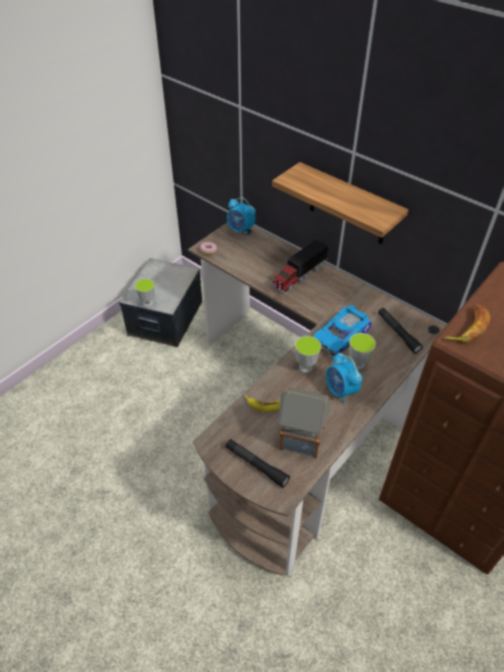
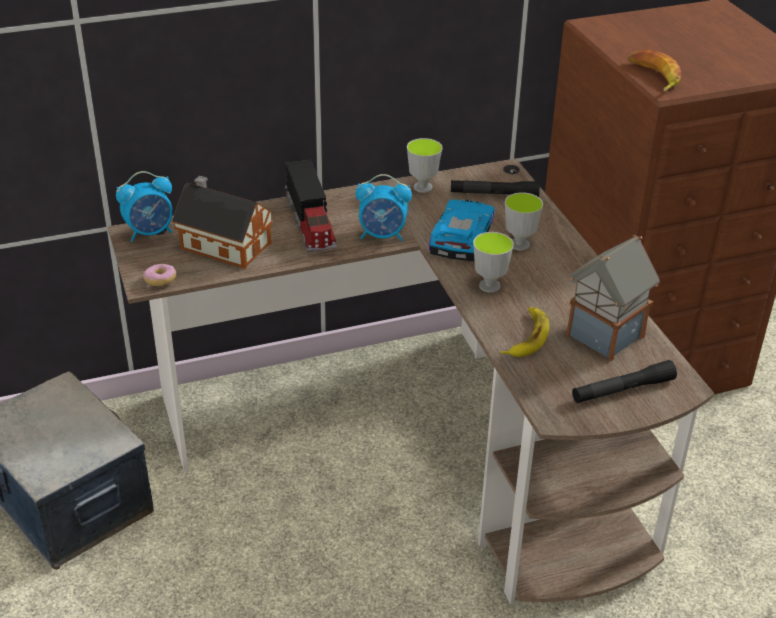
camera: 60 degrees left, 10 degrees down
(148, 303) = (83, 463): cup -> cup (423, 187)
(253, 256) = (223, 244): none -> toy house
(340, 391) = (552, 275): alarm clock -> alarm clock (382, 235)
(342, 336) = (460, 236): toy car -> toy car turned 150 degrees counterclockwise
(348, 205) = (325, 77): shelf -> none

